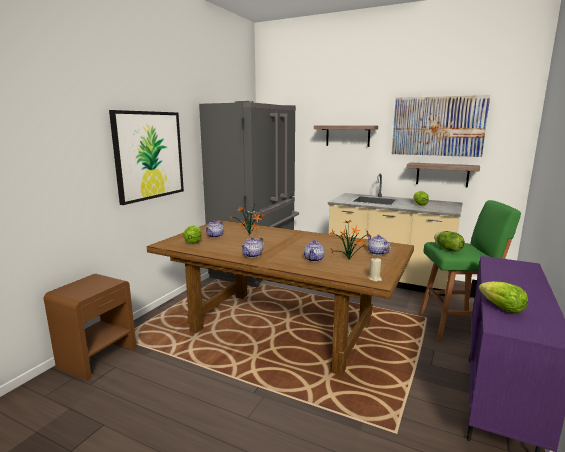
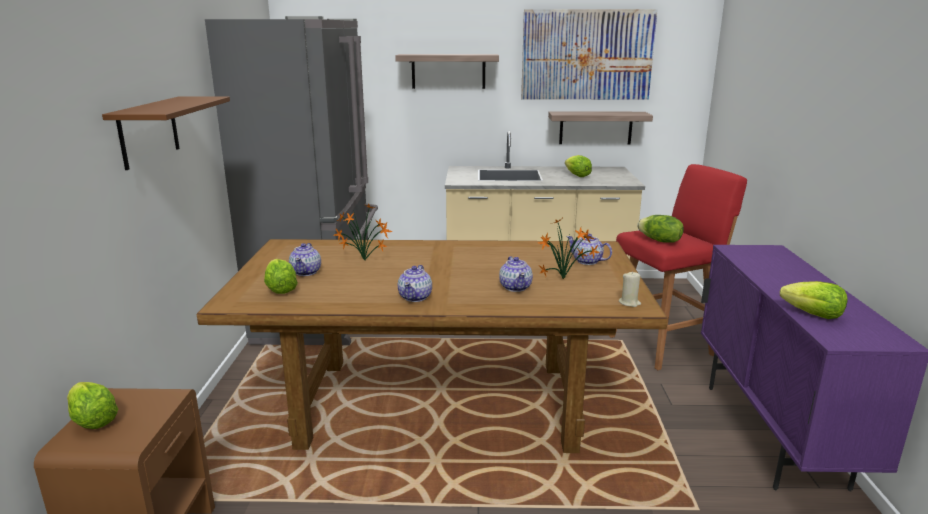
camera: 25 degrees left, 5 degrees up
(77, 285) = (93, 421): none -> lettuce
(149, 155) = (149, 131): picture -> brown shelf
(456, 326) = (663, 344): green stool -> red stool

